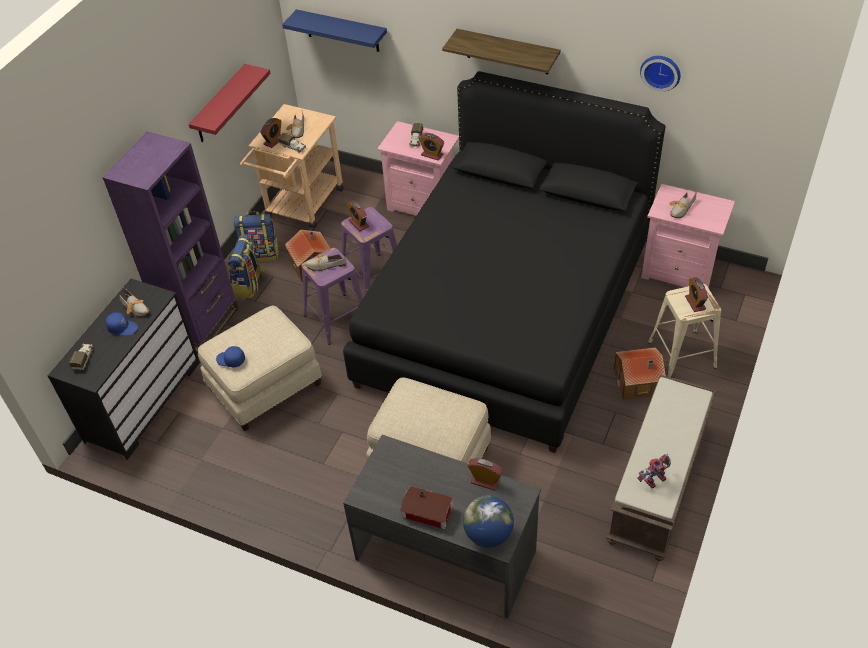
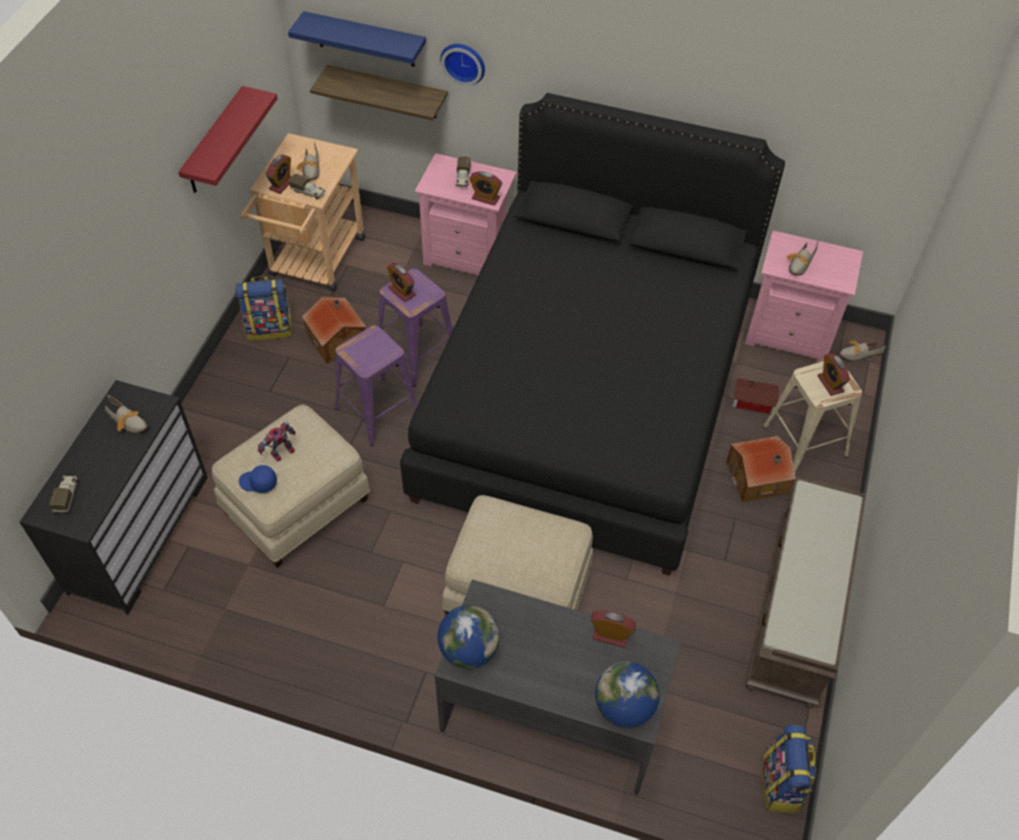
camera: 10 degrees left, 5 degrees up
(123, 327) = (114, 450): blue cap -> none
(202, 324) = (204, 426): purple bookcase -> none
(249, 285) = (259, 370): backpack -> backpack (782, 784)
(323, 265) = (364, 349): shoe -> shoe (857, 354)
(372, 485) = (469, 650): none -> globe
(428, 514) = (545, 684): toy house -> toy house (755, 402)
(507, 52) = (586, 69): shelf -> shelf (388, 92)
(654, 482) = (809, 618): toy robot -> toy robot (281, 454)
(661, 71) = (785, 95): wall clock -> wall clock (464, 62)

